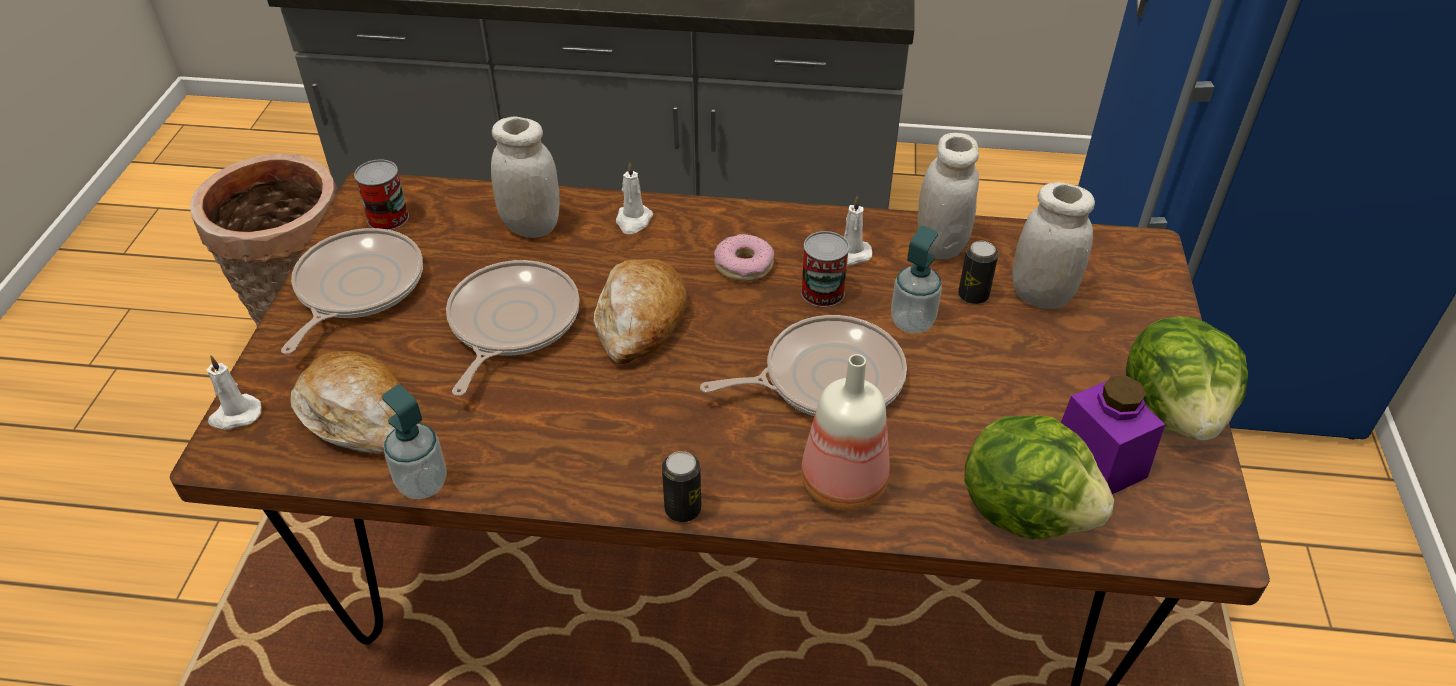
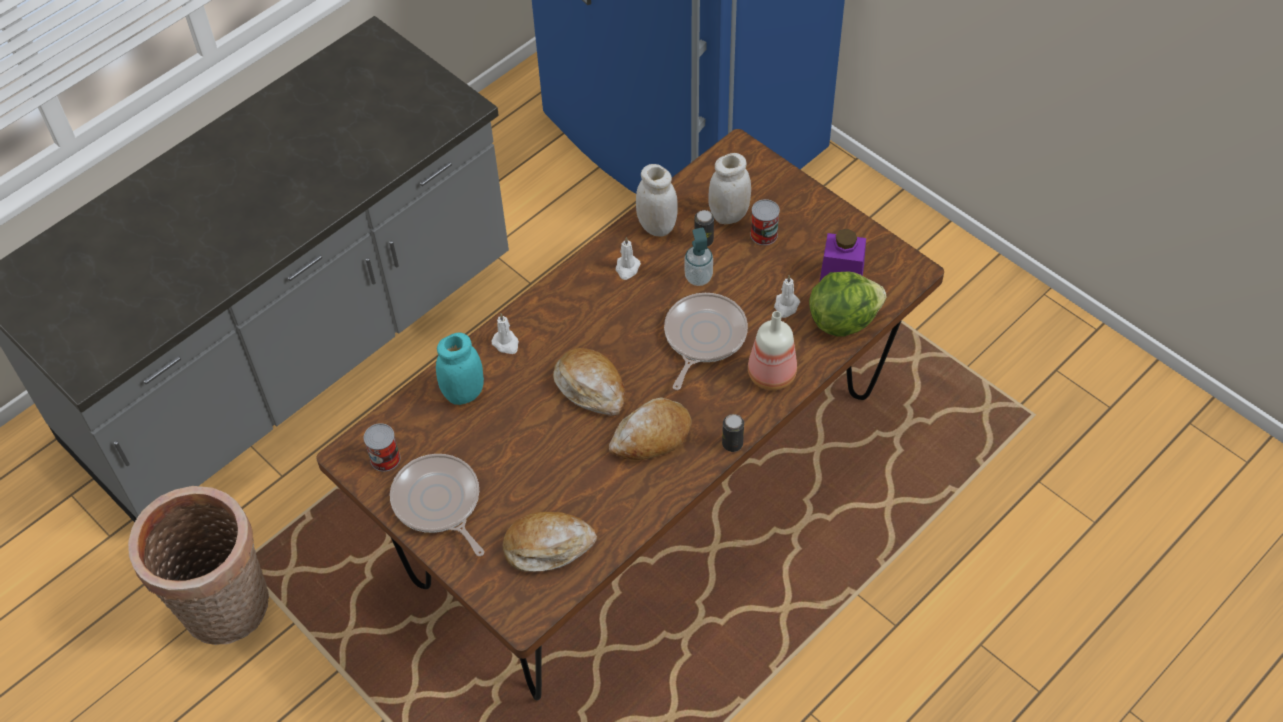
camera: 50 degrees left, 10 degrees up
(235, 415) = (496, 603): white candle -> white candle (786, 306)
(422, 483) = (623, 540): soap dispenser -> none
(511, 323) = (539, 445): frying pan -> none
(531, 226) = (464, 393): white jar -> turquoise jar
(617, 418) = (651, 436): none -> bread
(743, 265) = (591, 318): donut -> none
(822, 292) = (643, 298): can -> can (764, 234)
(1174, 412) = (840, 225): lettuce -> none

